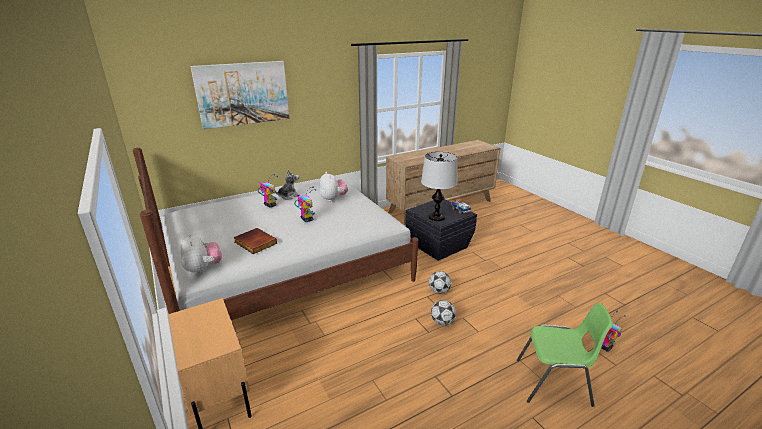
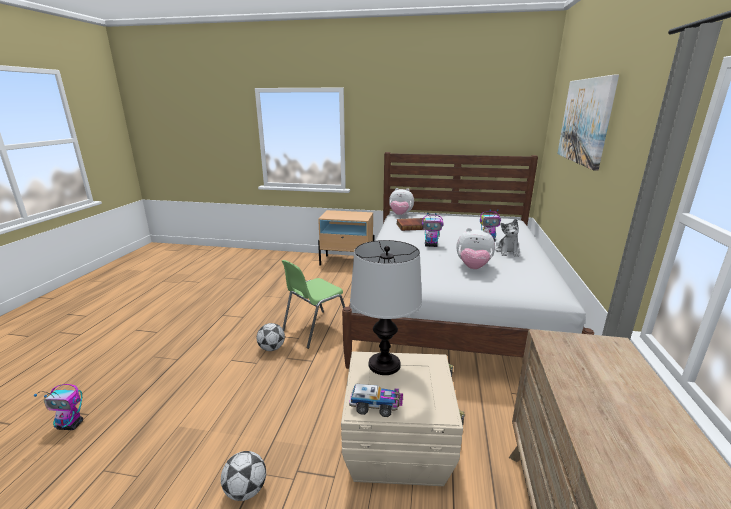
camera: 130 degrees right, 5 degrees down
(438, 245) = (398, 446): black storage box -> beige storage box
(439, 291) = (307, 373): football -> football (246, 490)
(554, 383) = (139, 359): green chair -> green chair (315, 329)

